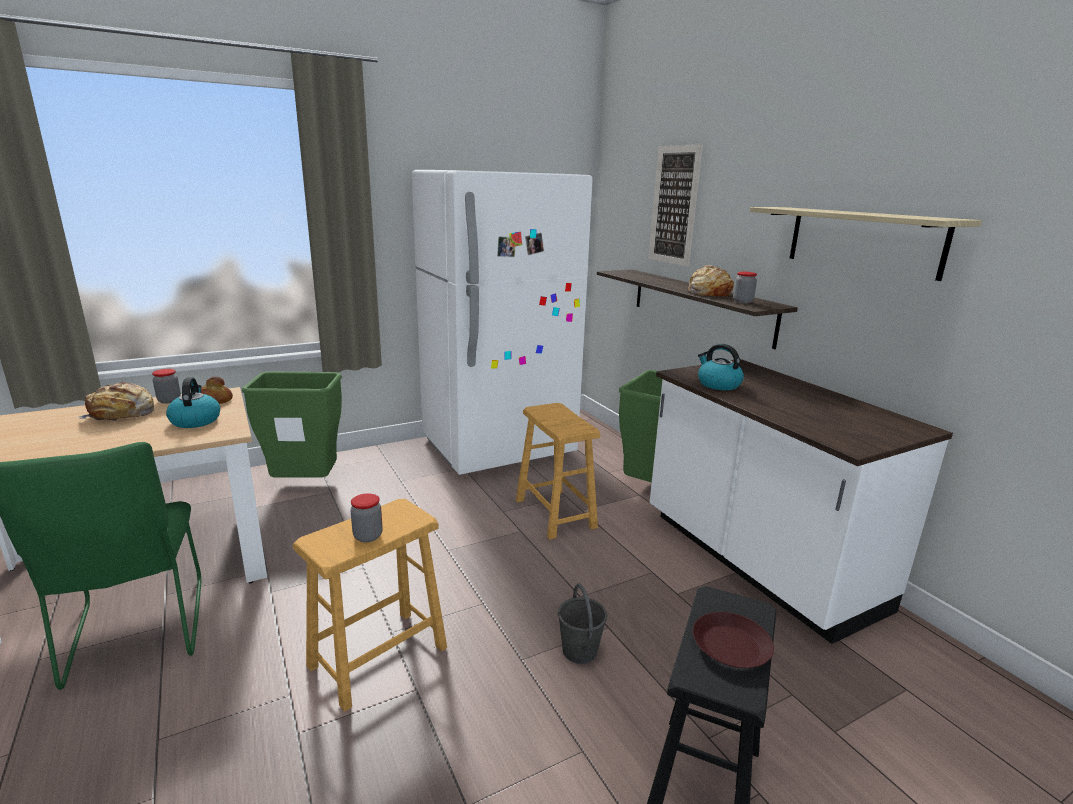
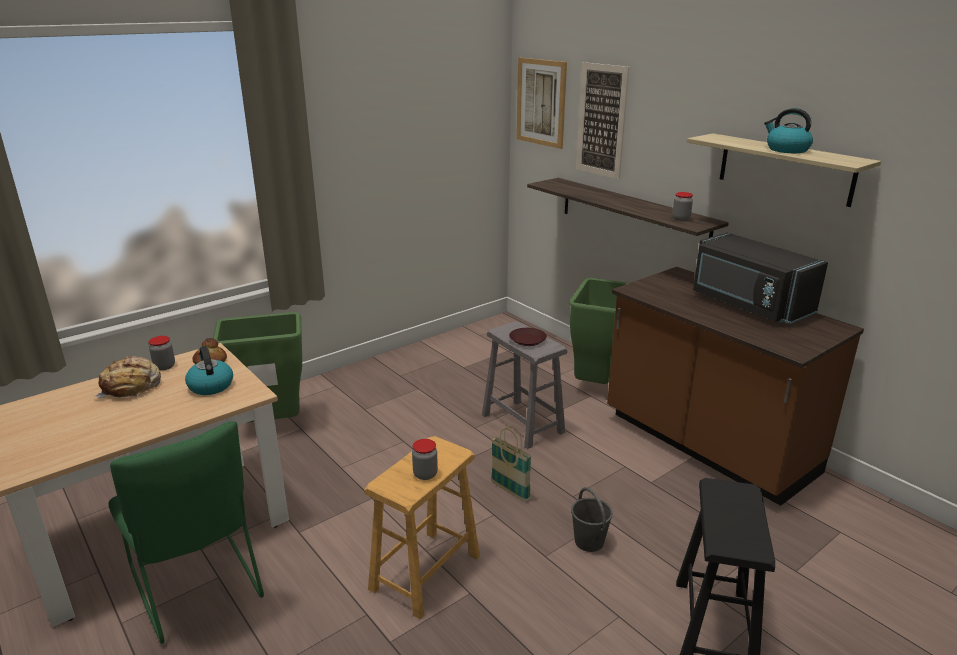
camera: 10 degrees left, 5 degrees up
(498, 448) = (443, 363): white fridge -> none
(512, 581) = (510, 491): none -> basket
(555, 514) = (522, 424): brown stool -> grey stool
(620, 193) = (541, 102): none -> picture
(708, 292) = (646, 208): bread -> none
(718, 384) = (670, 299): kettle -> kettle (786, 150)
(731, 646) = (739, 520): brown plate -> brown plate (528, 340)
(756, 561) = (707, 445): white counter -> brown counter
(809, 397) = (748, 304): none -> black microwave

